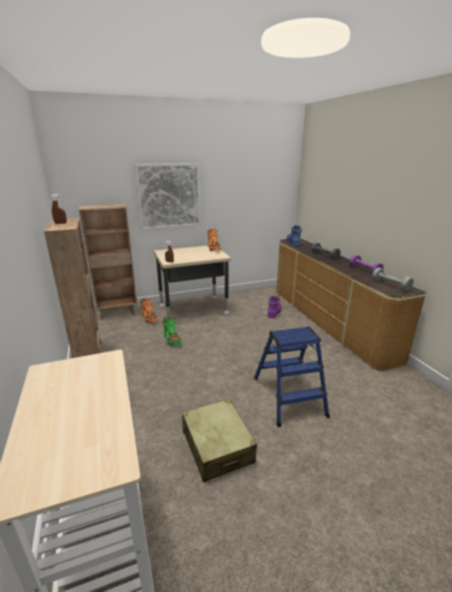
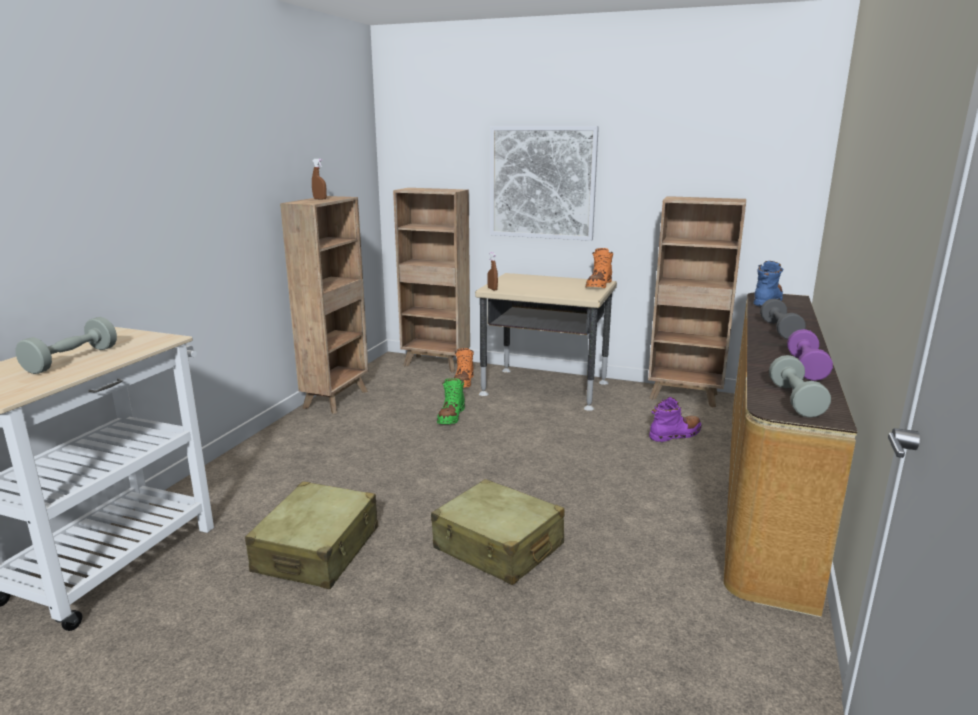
camera: 40 degrees right, 5 degrees down
(79, 407) = (72, 360): none -> grey dumbbell
(254, 293) = (685, 397): none -> brown bookcase
(288, 396) = (498, 547): blue step ladder -> beige suitcase

